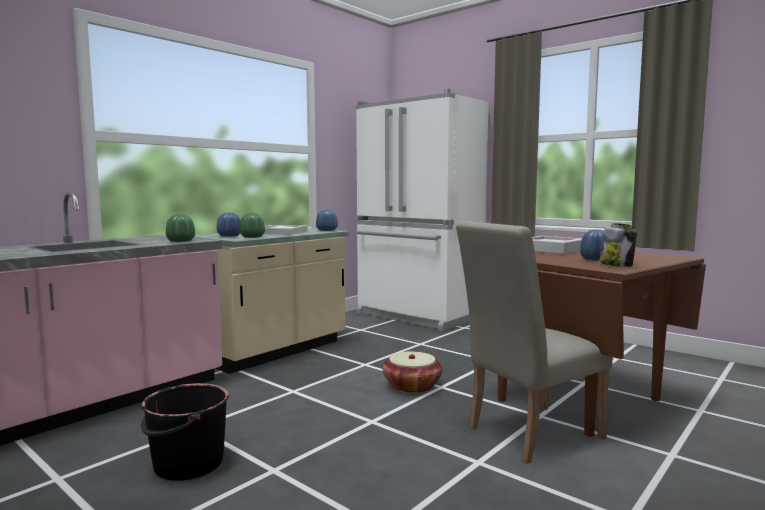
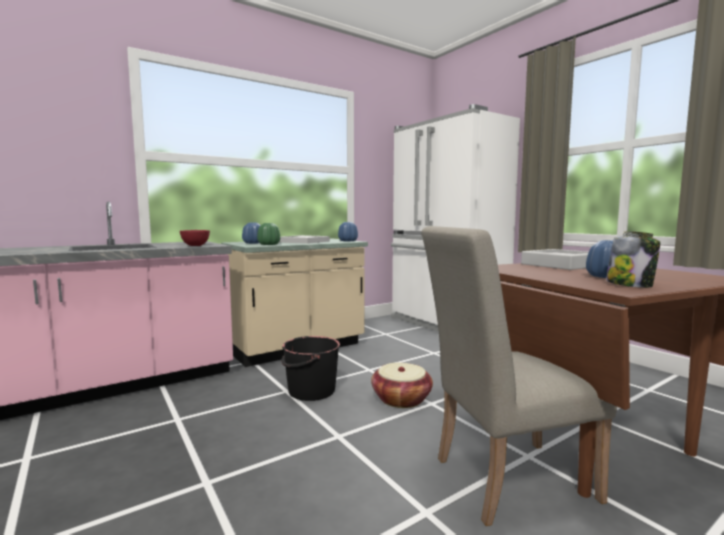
camera: 15 degrees right, 0 degrees up
(180, 241) = (195, 245): green vase -> red bowl
(187, 464) = (138, 461): black bucket -> black bucket (311, 391)

